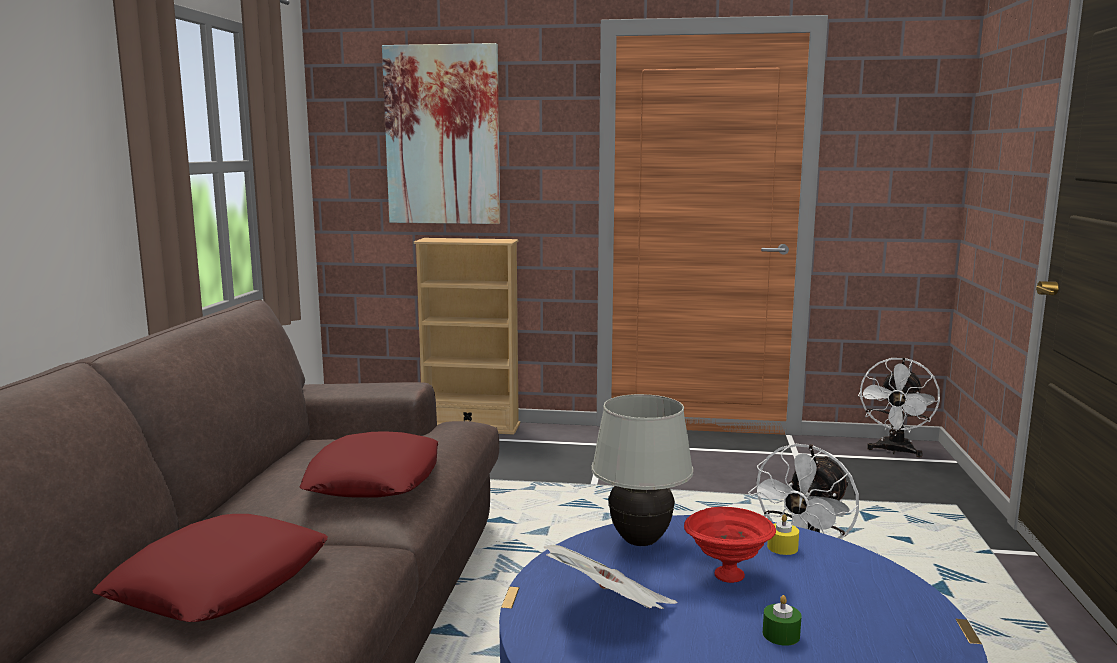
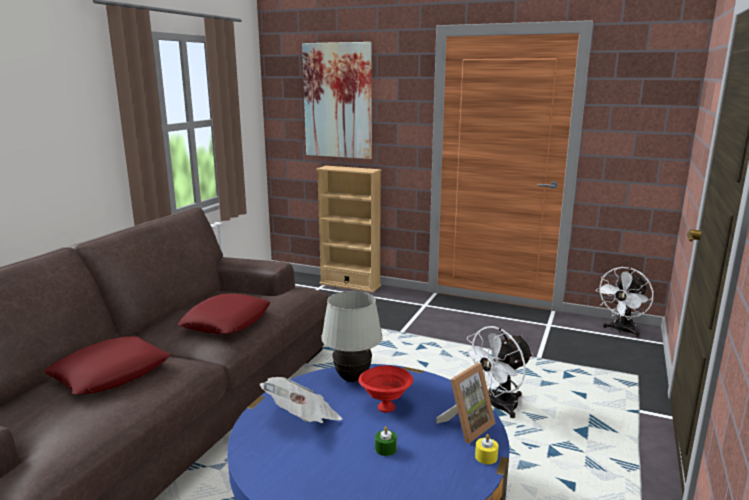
camera: 15 degrees right, 5 degrees up
(782, 547) = (433, 394): yellow candle -> yellow candle (486, 457)
(869, 585) = (466, 426): none -> picture frame

